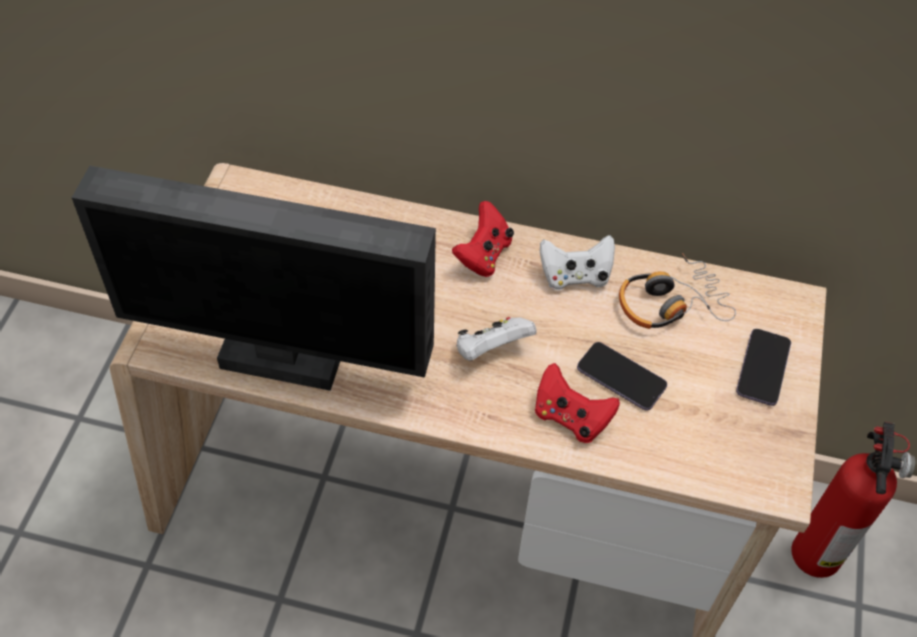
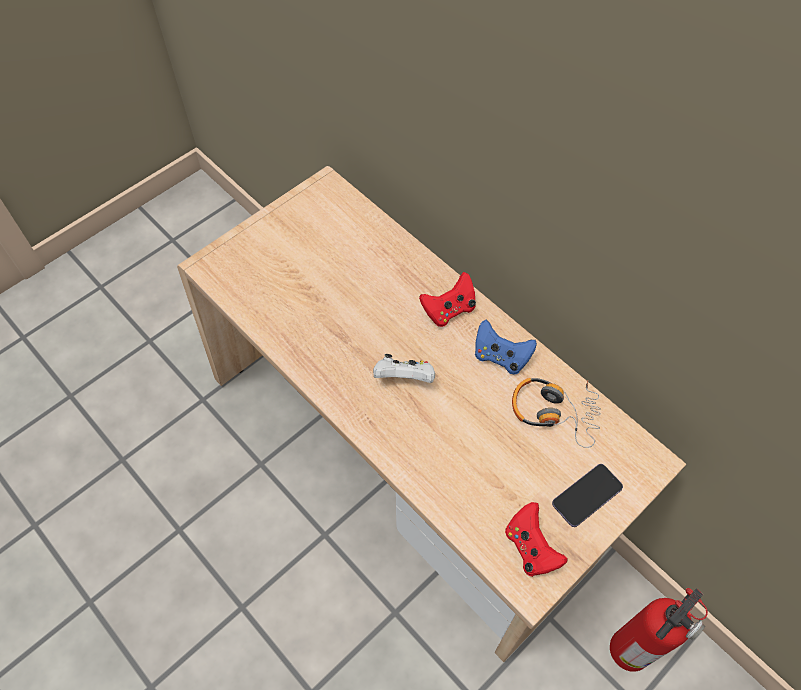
camera: 35 degrees right, 5 degrees up
(281, 360) = (271, 314): monitor -> none
(570, 417) = (422, 452): red game controller -> red game controller (530, 547)
(575, 276) = (501, 357): white game controller -> blue game controller
(621, 377) = (478, 445): phone -> none

